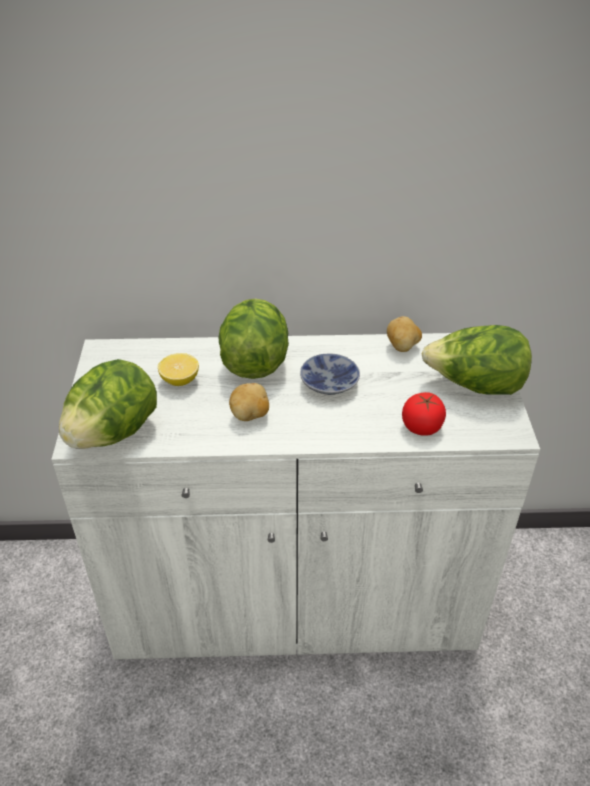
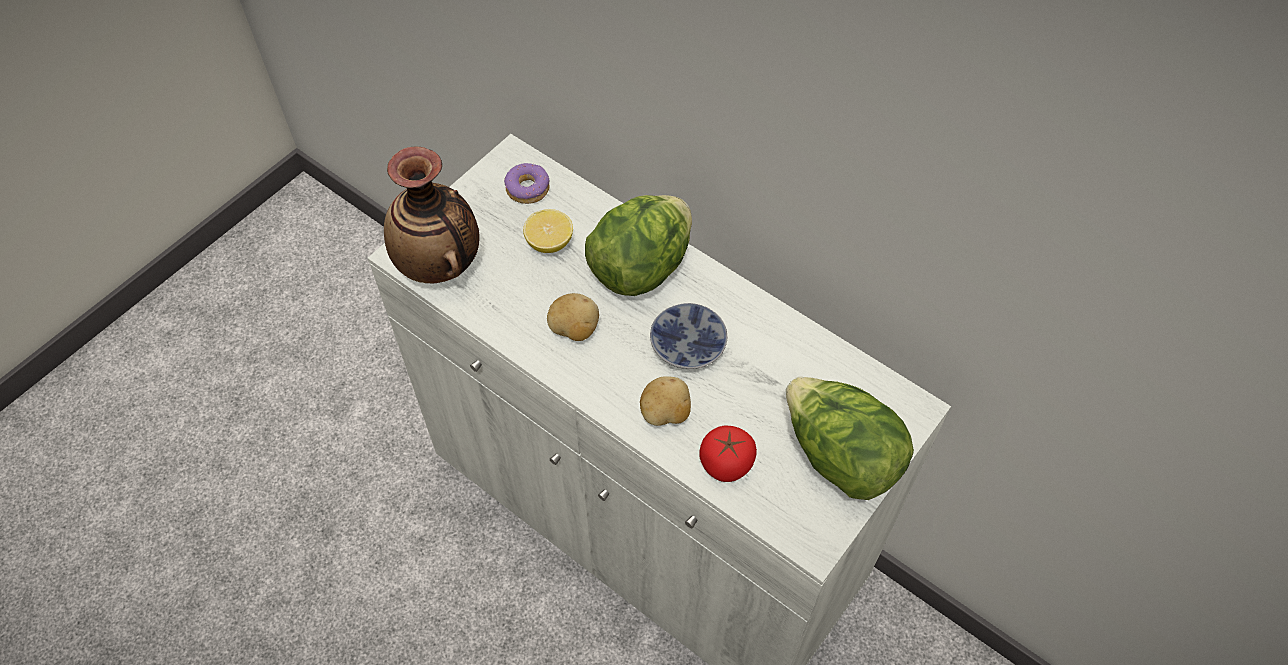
camera: 40 degrees right, 15 degrees up
(114, 432) = (440, 264): lettuce -> vase
(132, 361) = (528, 189): none -> donut
(402, 347) = (815, 352): potato -> potato (665, 413)

